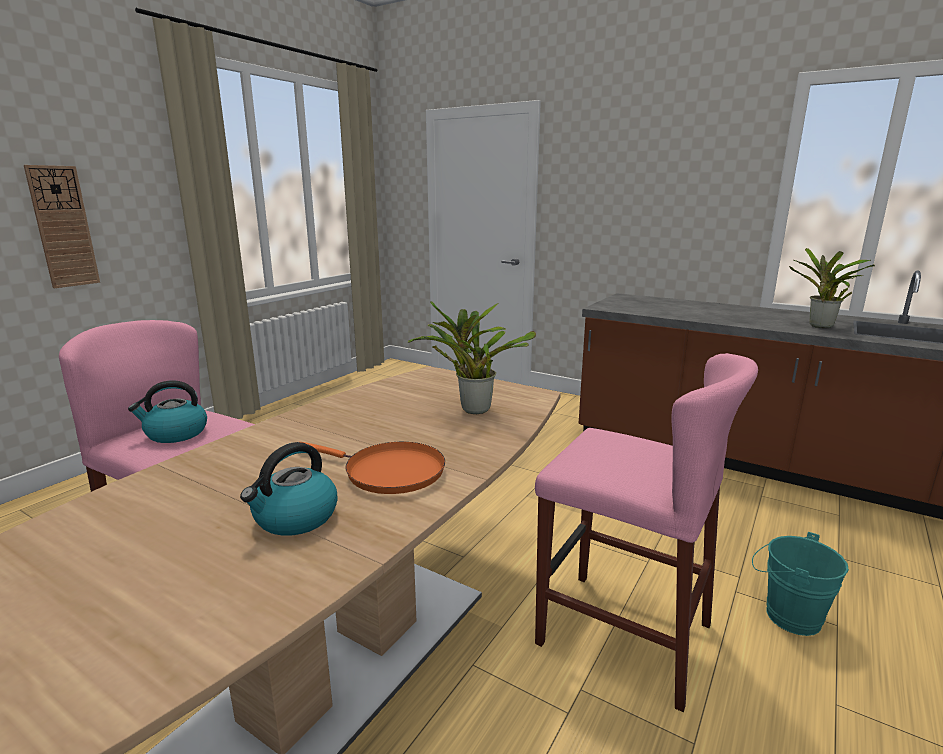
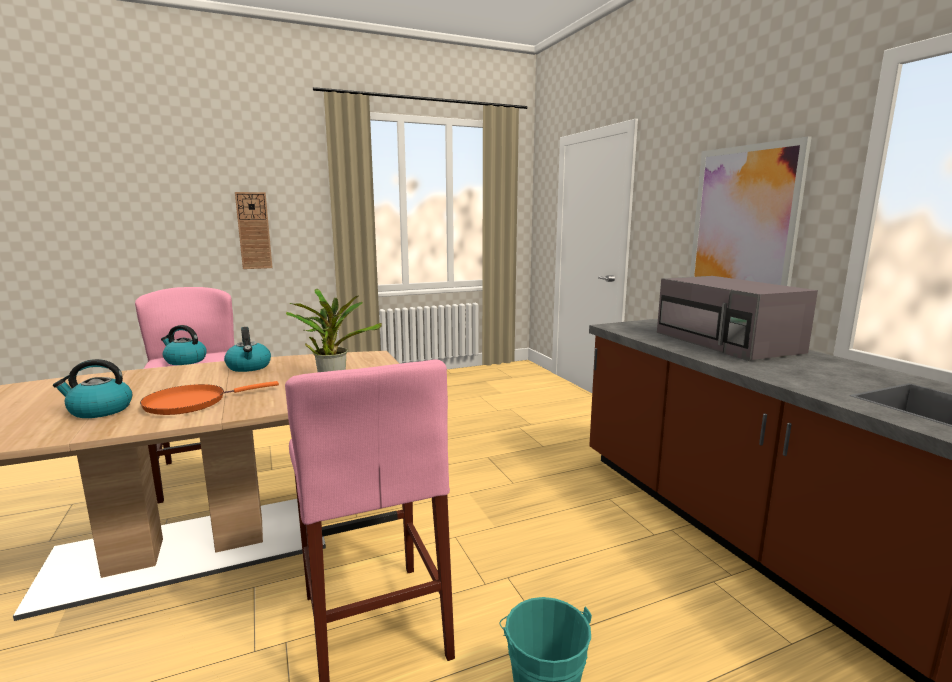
camera: 35 degrees right, 5 degrees down
(330, 417) = (249, 367): none -> kettle
(388, 472) = (191, 403): orange frying pan -> orange frying pan turned 90 degrees clockwise
(672, 204) = (743, 221): none -> picture
(706, 309) = (727, 342): none -> grey microwave
(820, 327) = (821, 380): potted plant -> none

